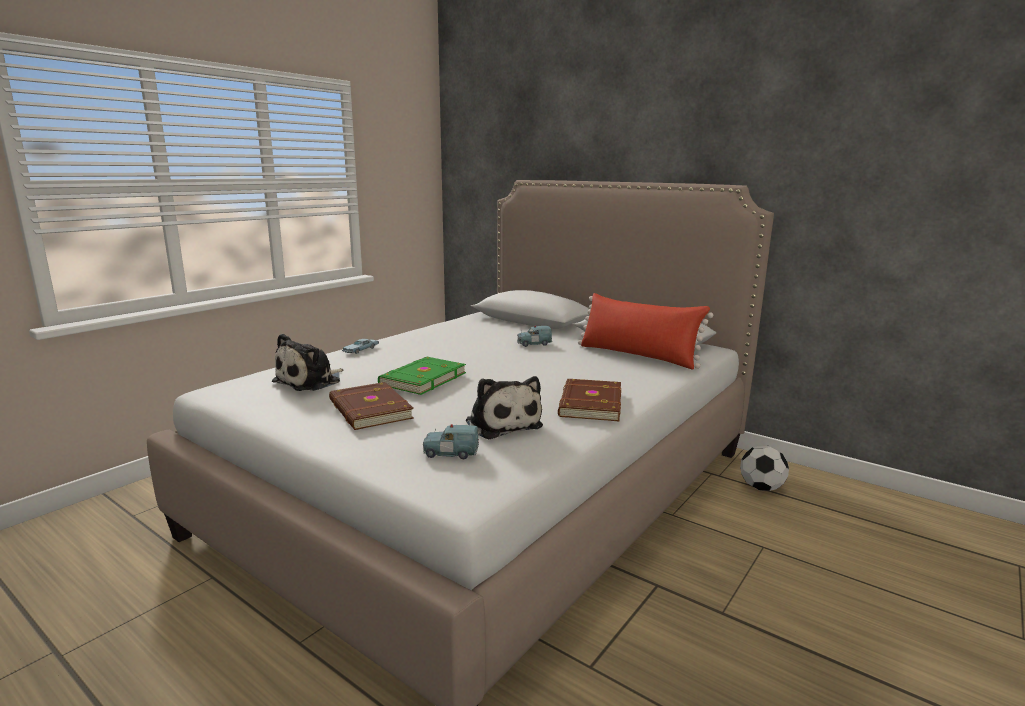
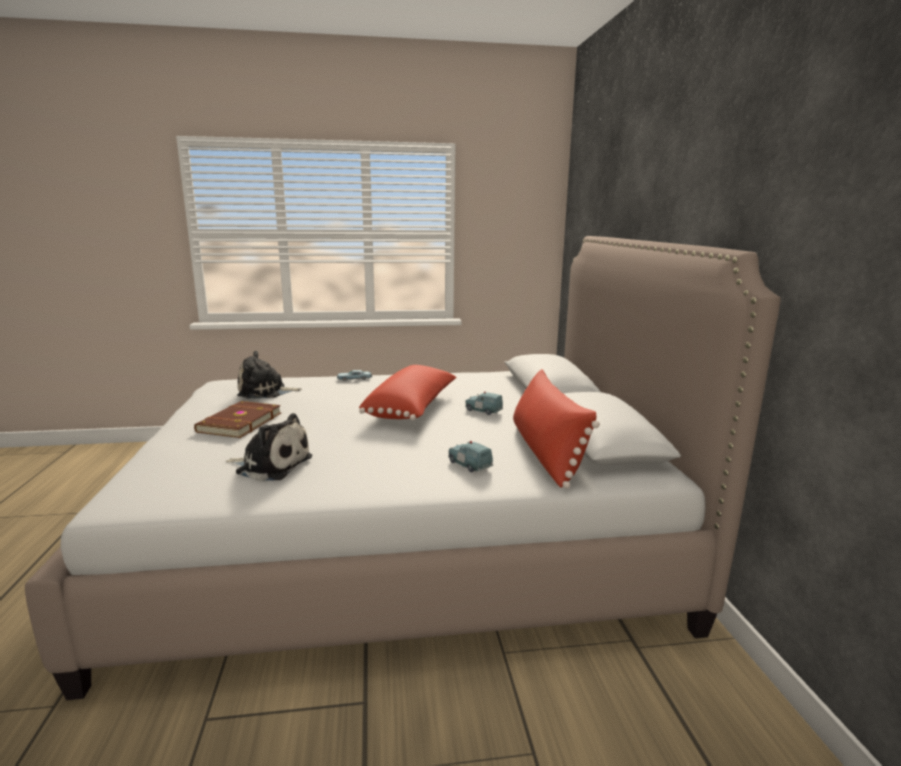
camera: 45 degrees right, 0 degrees up
(421, 379) = (322, 412): green book -> none
(450, 453) = (187, 471): blue toy car -> blue toy car (469, 465)
(483, 356) = (413, 408): none -> red pillow
(502, 423) = (271, 465): plush toy -> plush toy turned 90 degrees counterclockwise
(588, 404) = (366, 477): brown book -> none
(761, 488) = (666, 693): football -> none

